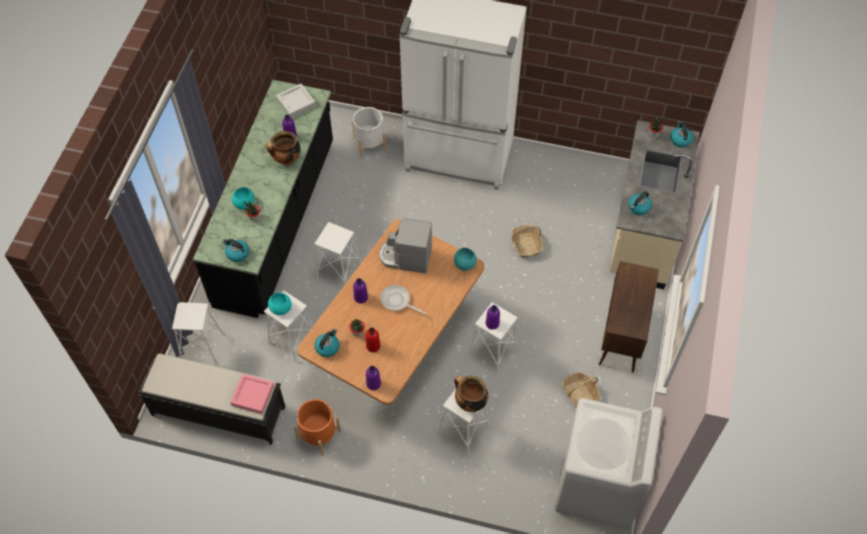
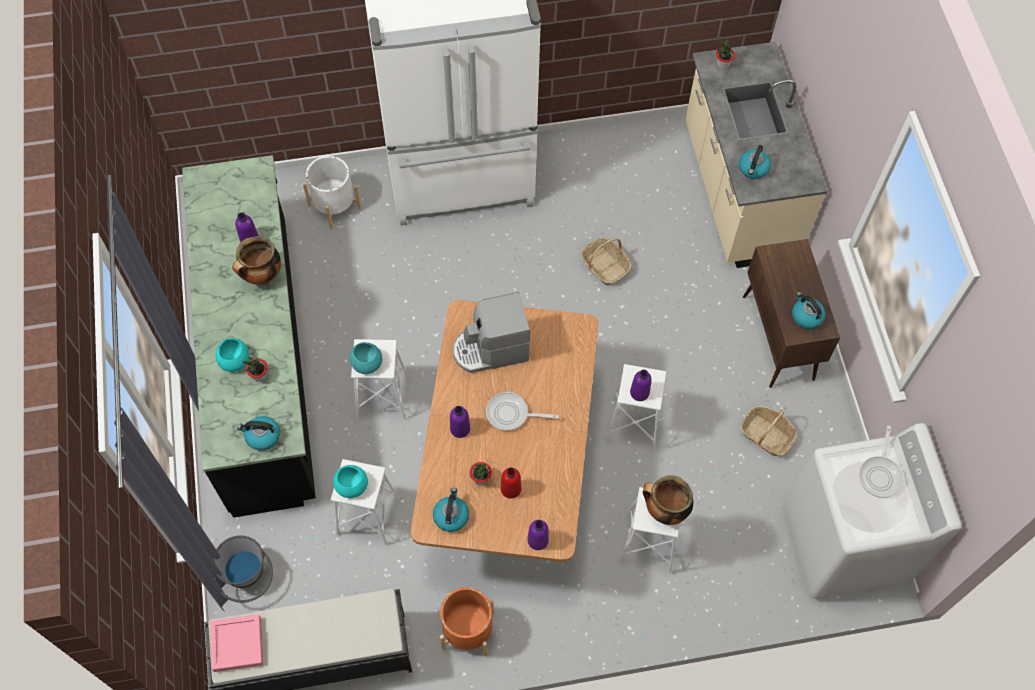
camera: 25 degrees left, 5 degrees up
(202, 347) = (248, 579): white stool -> grey bucket
(253, 395) = (372, 622): pink tray -> pink tray (237, 644)
(296, 103) = (233, 189): grey tray -> none
(464, 263) = (571, 327): turquoise bowl -> turquoise bowl (366, 363)
(616, 431) = (880, 474): none -> frying pan
(680, 140) = (757, 60): kettle -> kettle (806, 316)

